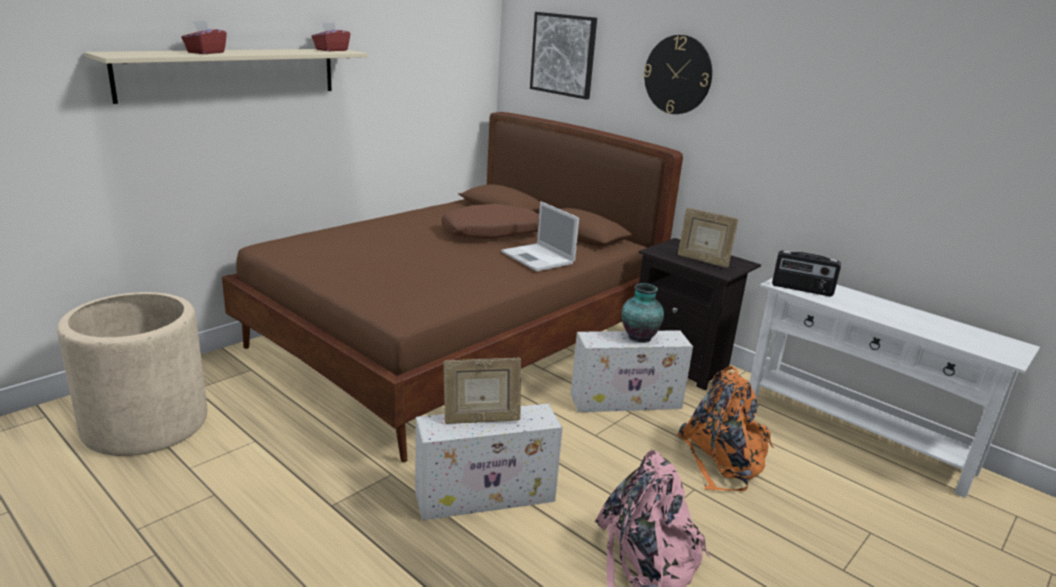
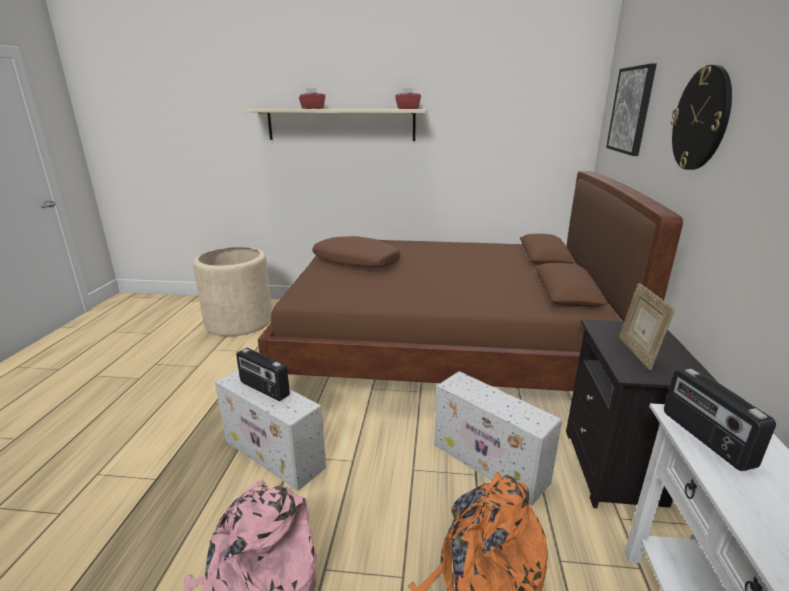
camera: 55 degrees right, 0 degrees up
(481, 420) = (264, 389): picture frame -> radio
(492, 234) = (489, 270): brown pillow -> brown pillow (355, 262)
(538, 258) = (477, 295): laptop -> none
(639, 337) = (502, 402): vase -> none

